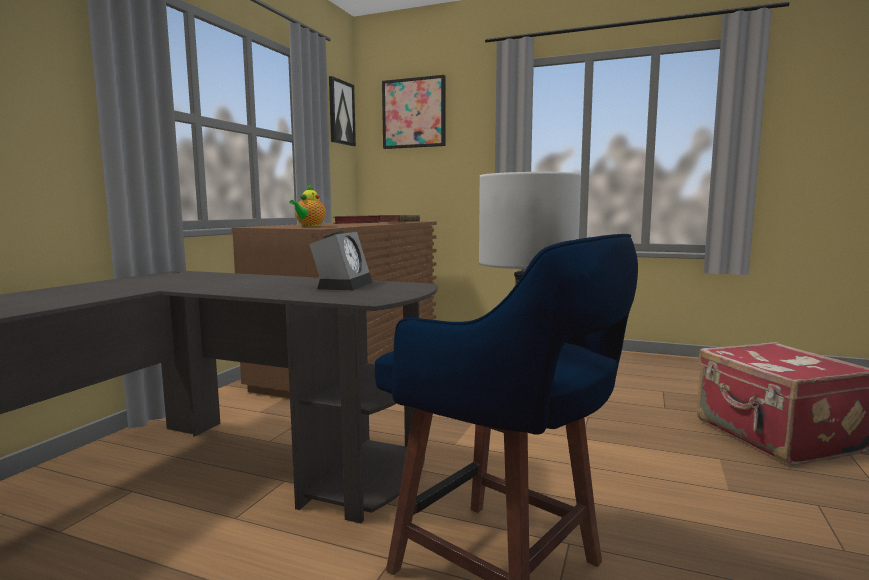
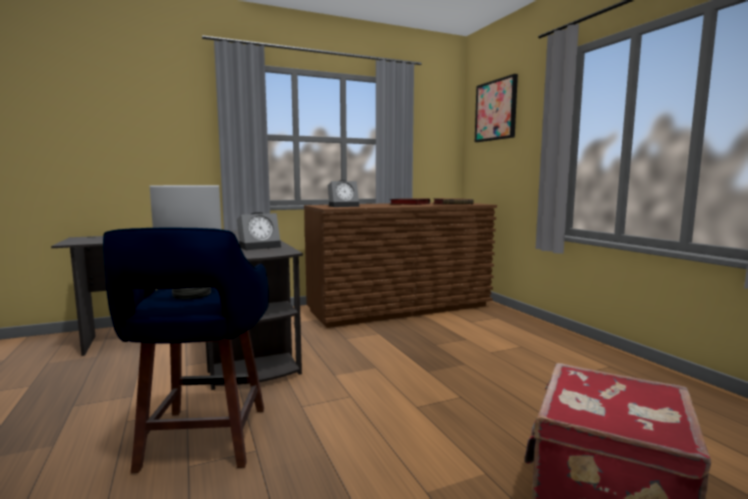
camera: 45 degrees right, 0 degrees up
(309, 226) = (344, 206): teapot -> alarm clock
(341, 112) = (442, 116): picture -> none

